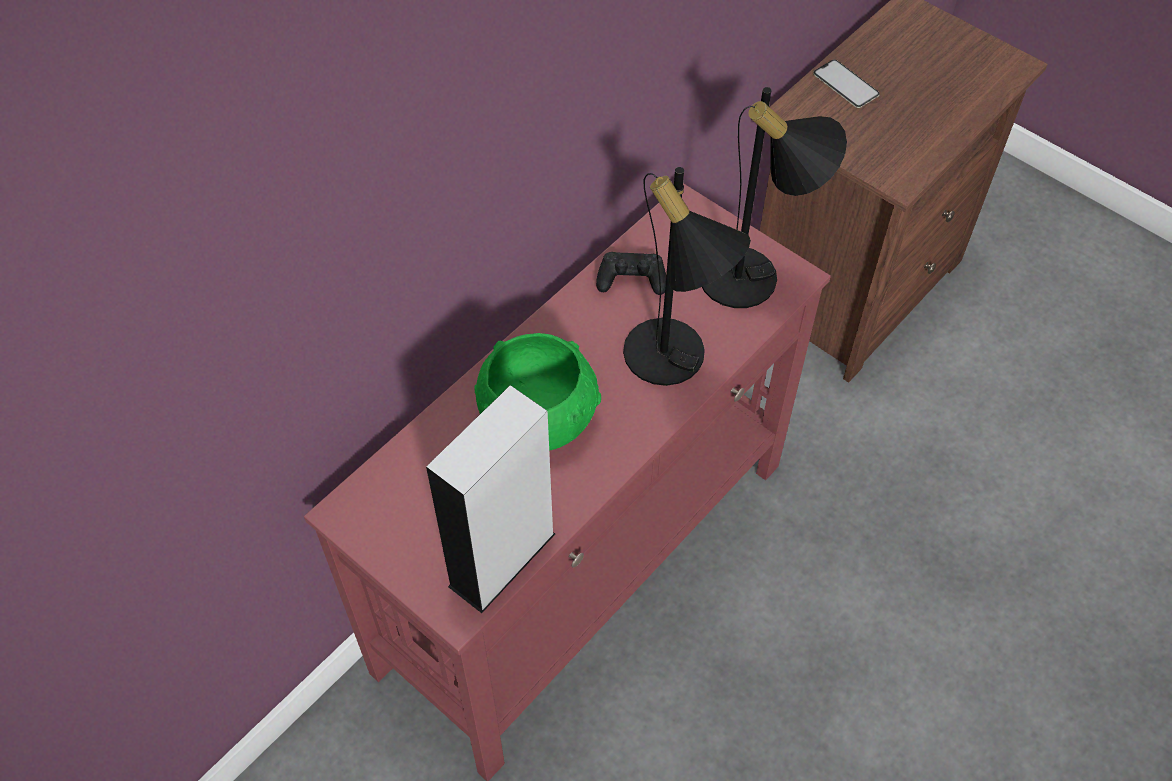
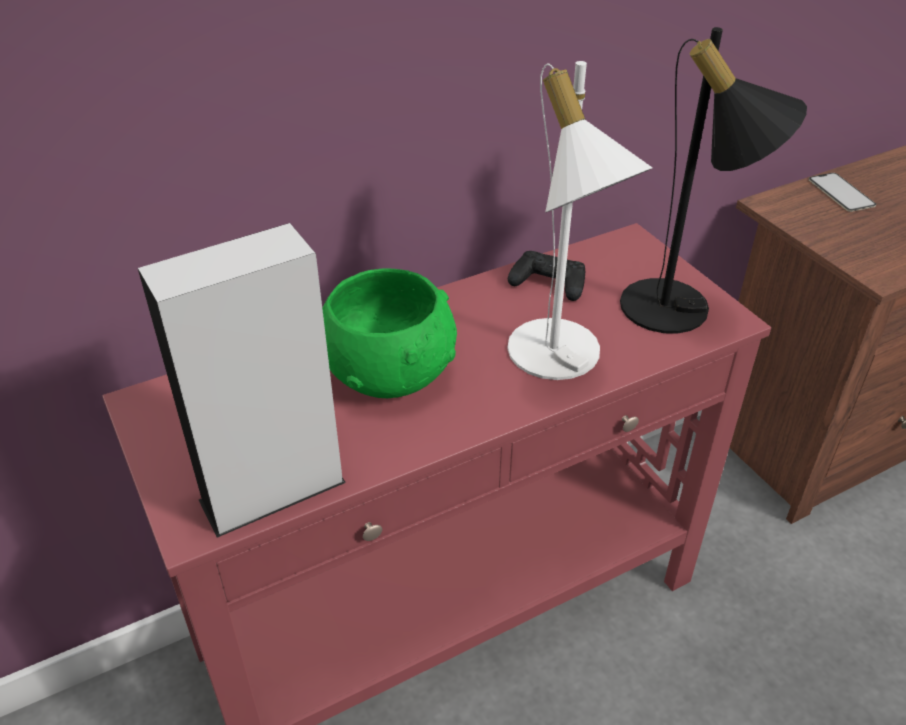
camera: 20 degrees right, 15 degrees down
(674, 363) = (560, 361): black table lamp -> white table lamp

